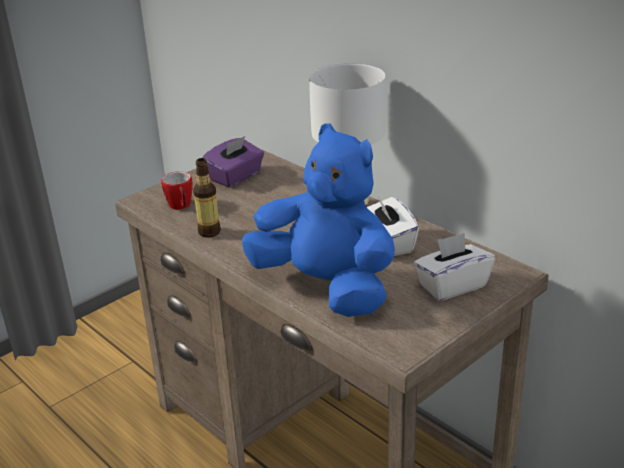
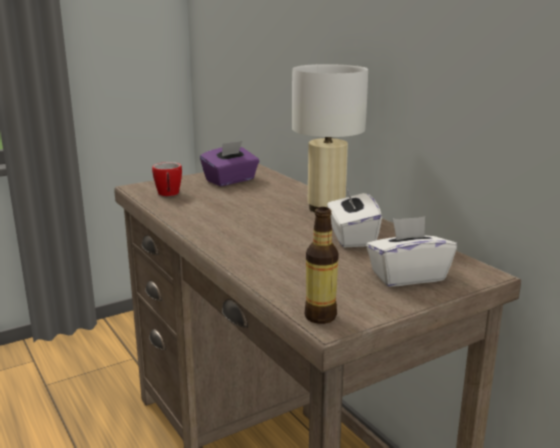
camera: 10 degrees right, 10 degrees down
(209, 232) = (182, 213): bottle -> bottle (320, 316)
(326, 287) = (272, 263): blue plush toy -> none

